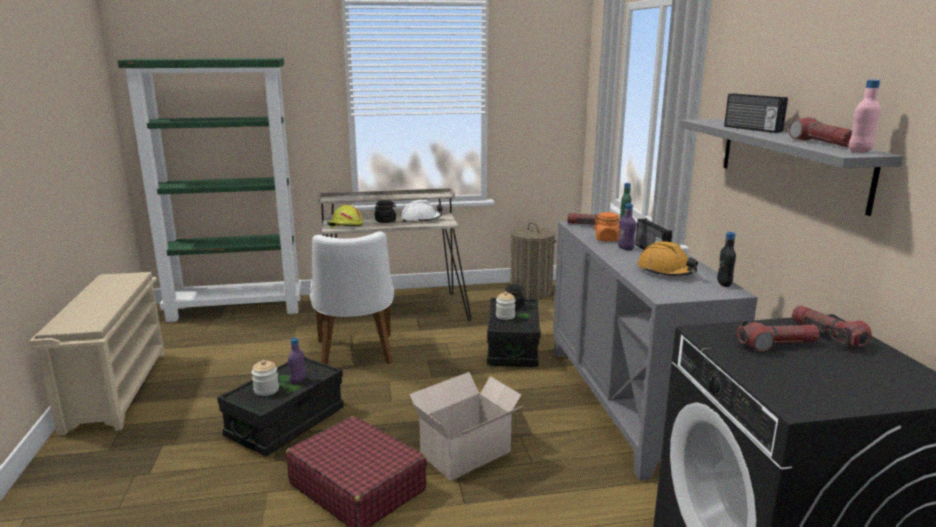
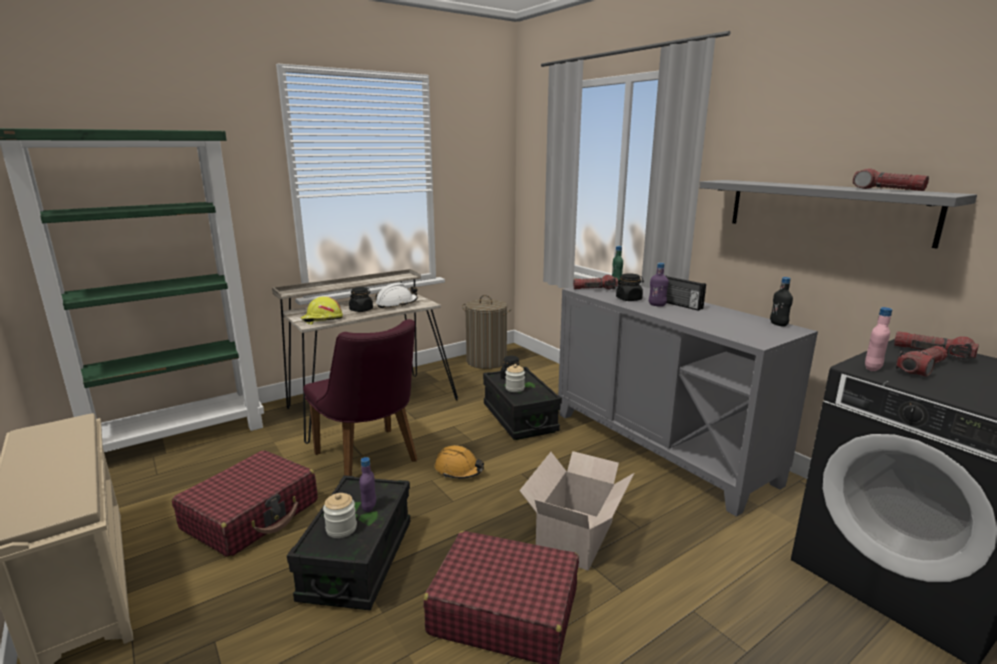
camera: 25 degrees left, 0 degrees up
(242, 374) = (252, 515): none -> red suitcase
(355, 355) = (371, 460): white chair -> purple chair
(607, 239) = (629, 299): orange jar -> black jar
(666, 271) = (721, 320): orange hard hat -> orange hard hat (459, 470)
(751, 129) = (789, 184): radio -> none
(860, 151) = (943, 193): pink bottle -> pink bottle (872, 368)

